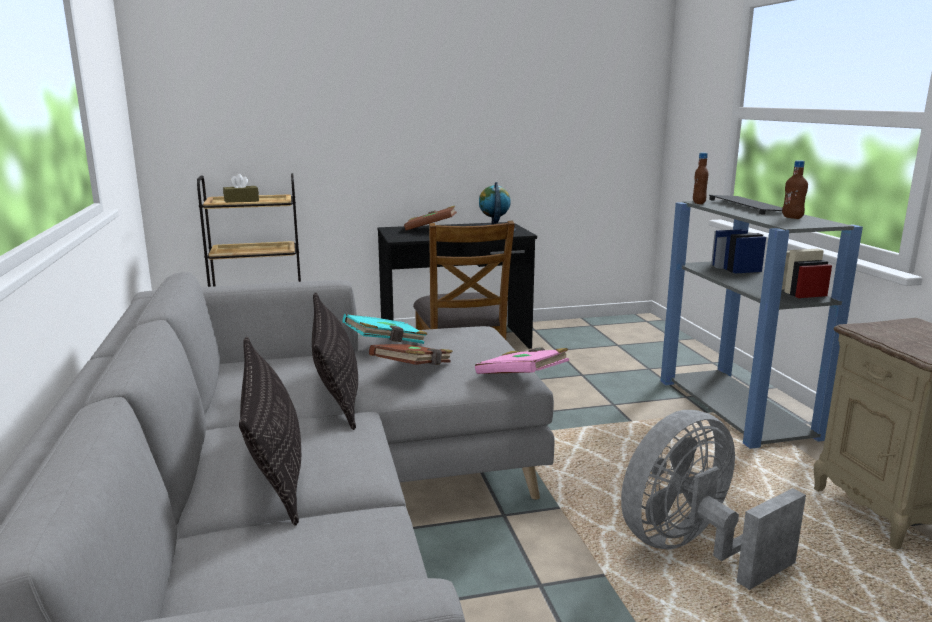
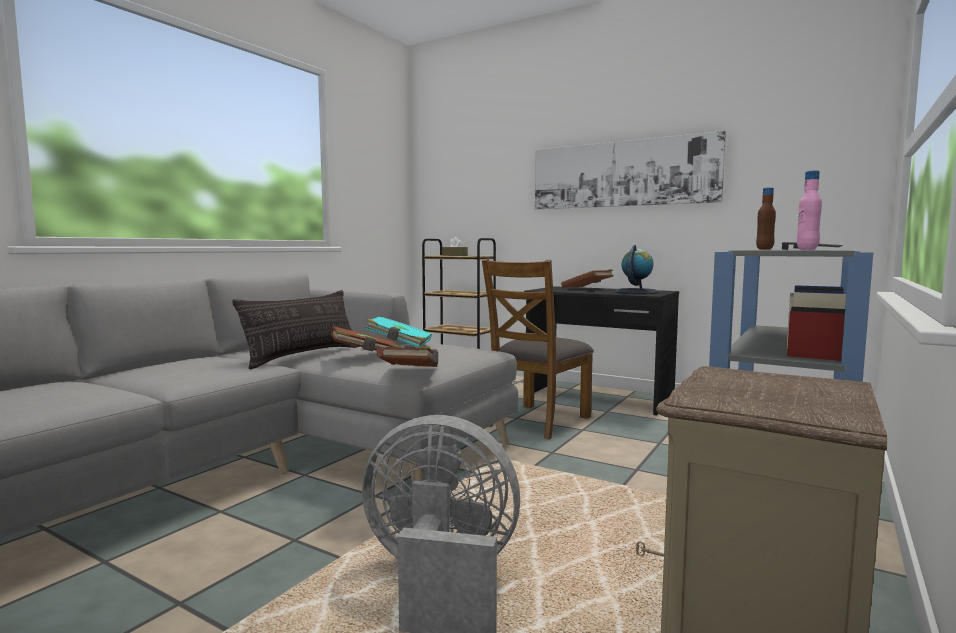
camera: 45 degrees right, 10 degrees down
(274, 466) = (172, 369): pillow -> none
(447, 97) = (622, 174): none -> picture
(521, 378) = (411, 373): pink book -> brown book
(792, 217) = (807, 249): brown bottle -> pink bottle

